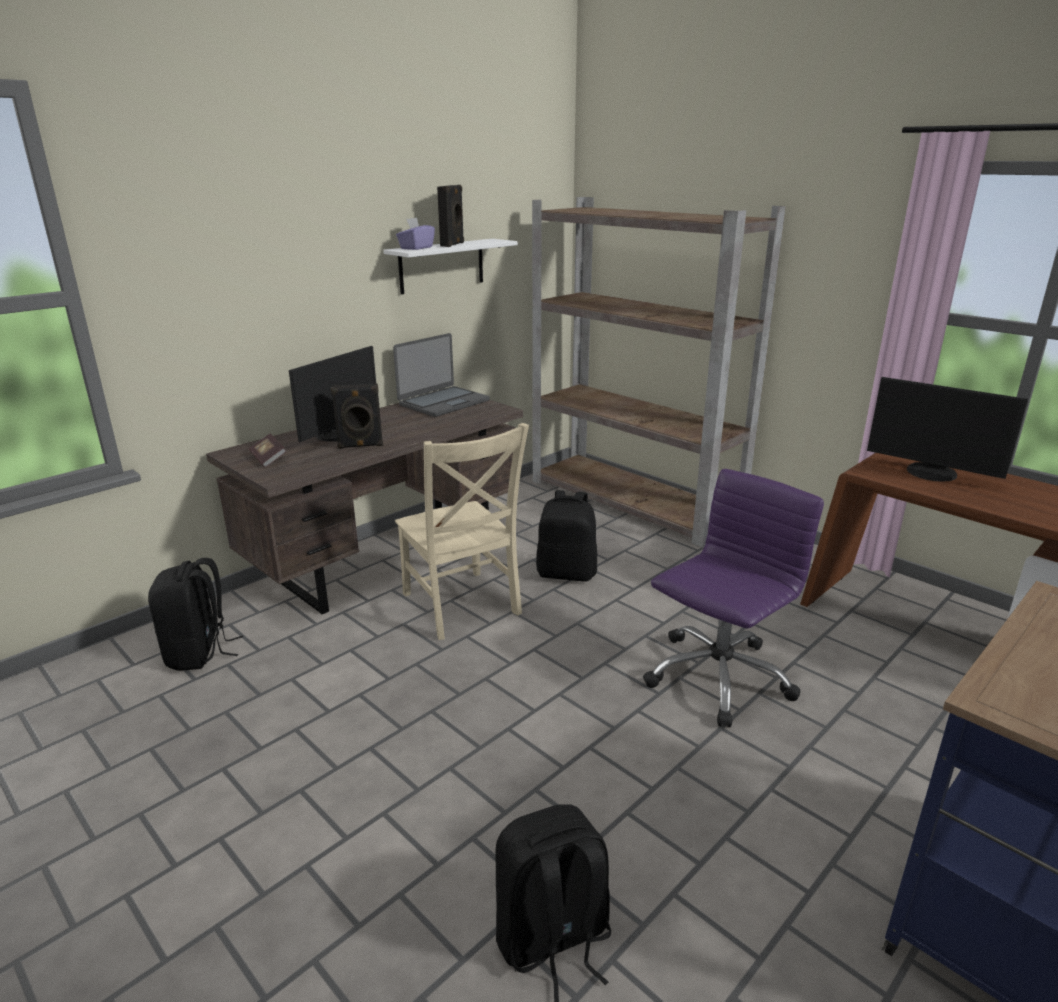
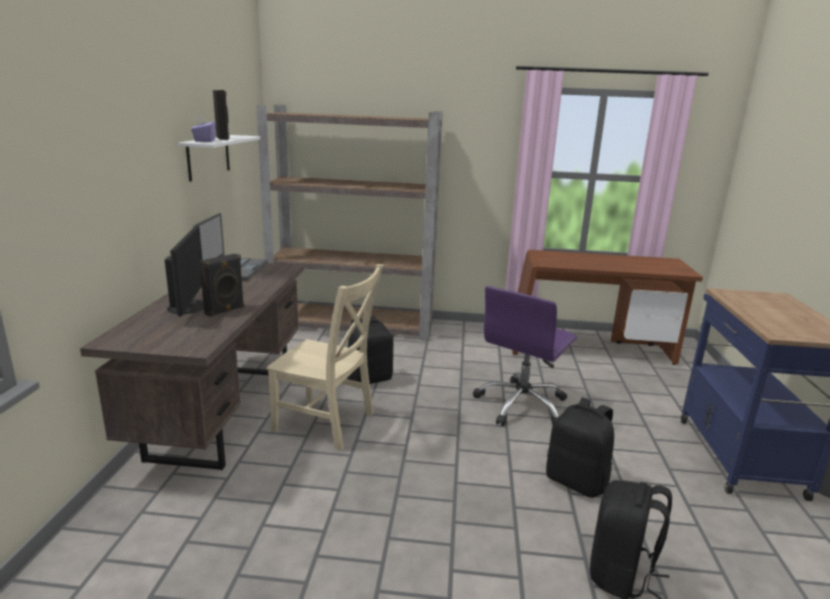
camera: 40 degrees left, 5 degrees down
(199, 653) = (143, 546): black backpack -> black backpack (577, 481)
(268, 459) = (159, 337): book -> none
(718, 676) = (521, 405): purple office chair -> purple office chair turned 150 degrees counterclockwise
(931, 473) = (568, 259): monitor -> none

